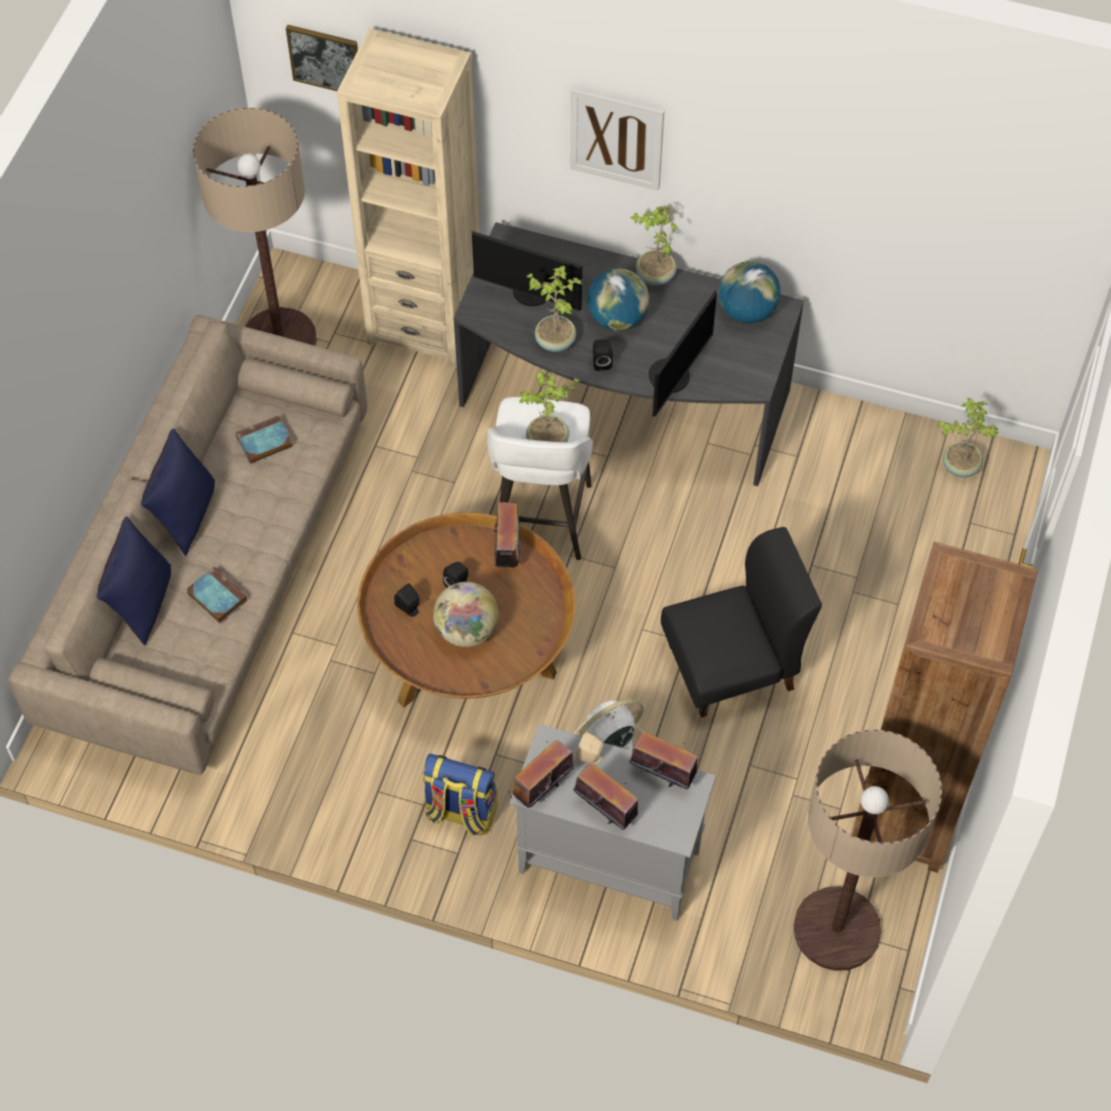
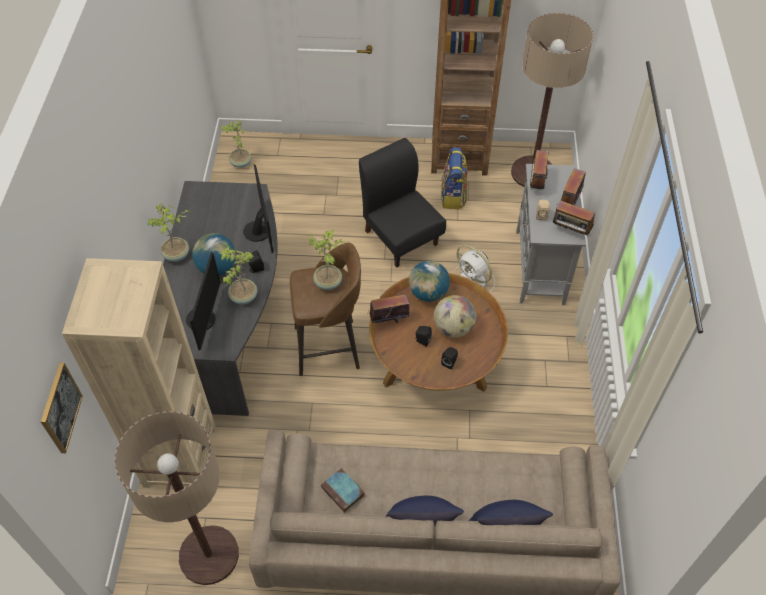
camera: 105 degrees left, 5 degrees down
(216, 597) = (481, 482): book -> none
(460, 812) = (541, 341): backpack -> backpack (453, 196)
(540, 521) = (329, 347): white stool -> brown stool
(616, 138) = (125, 209): picture -> none
(673, 378) = (260, 230): monitor -> monitor turned 60 degrees clockwise
(747, 311) = (198, 205): globe -> globe (428, 293)

